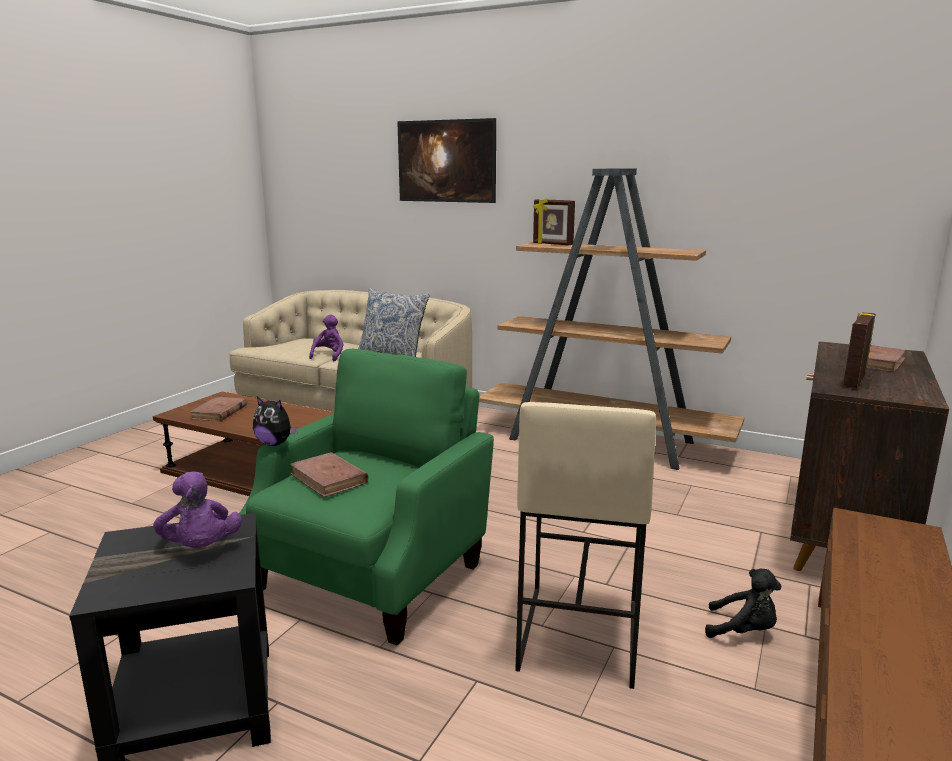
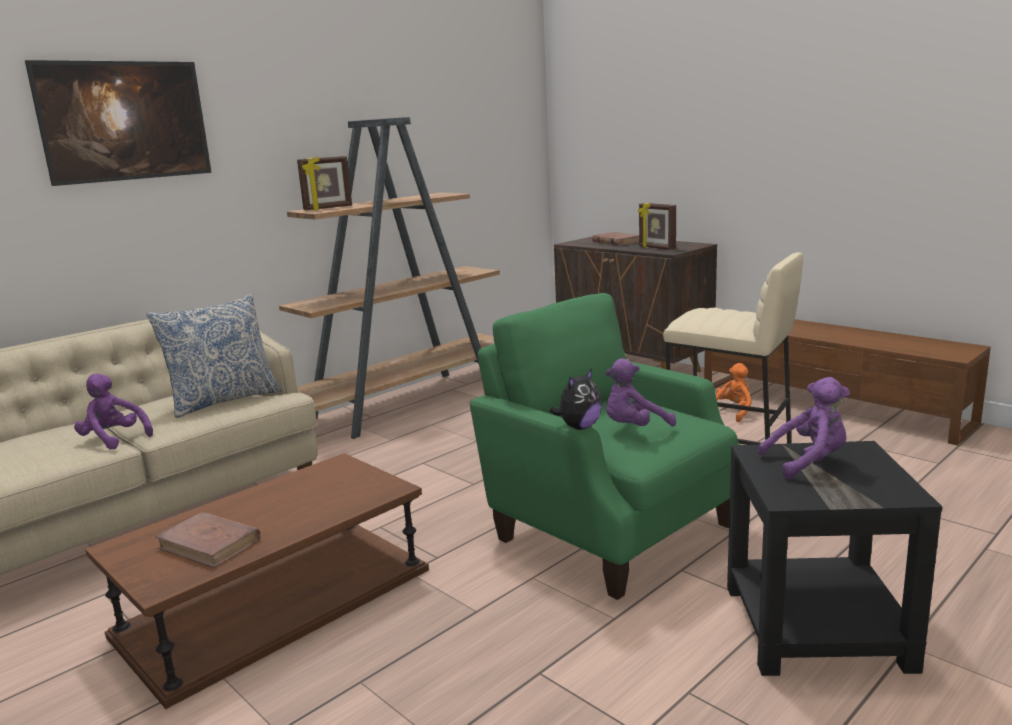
camera: 70 degrees left, 0 degrees up
(329, 478) = (634, 428): brown book -> purple plush toy
(743, 631) = (733, 412): black plush toy -> orange plush toy

